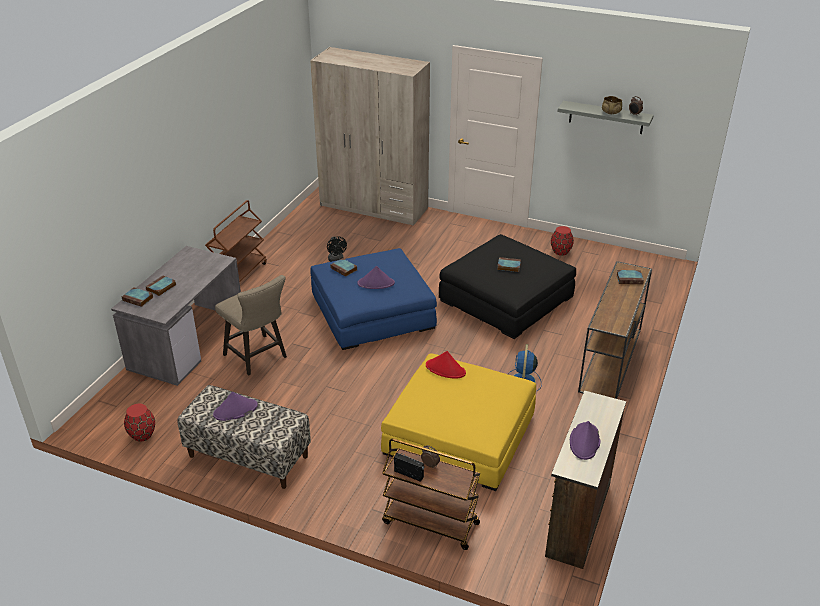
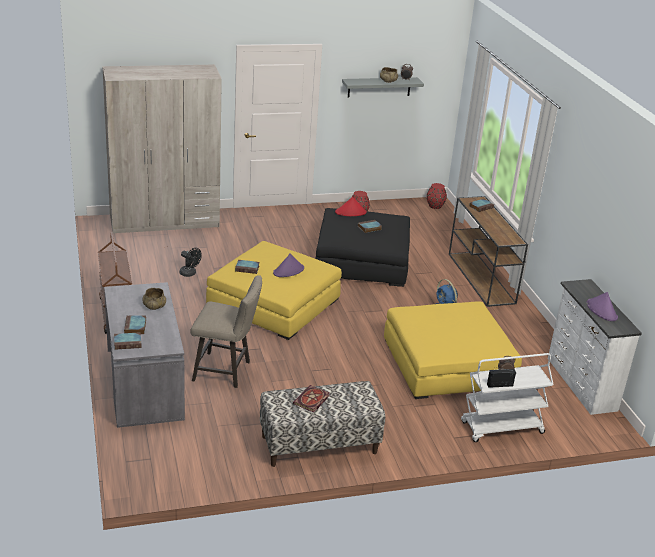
camera: 40 degrees left, 5 degrees down
(142, 435) = (208, 469): red vase -> red vase (435, 206)
(198, 275) = (154, 306): none -> beige bowl
(235, 410) = (311, 400): purple hat -> book
(372, 312) = (273, 303): blue ottoman -> yellow ottoman
(429, 523) = (501, 428): brown cart -> white cart
(445, 369) = (422, 313): red hat -> red hat (351, 212)
(576, 519) = (580, 384): brown dresser -> white dresser

